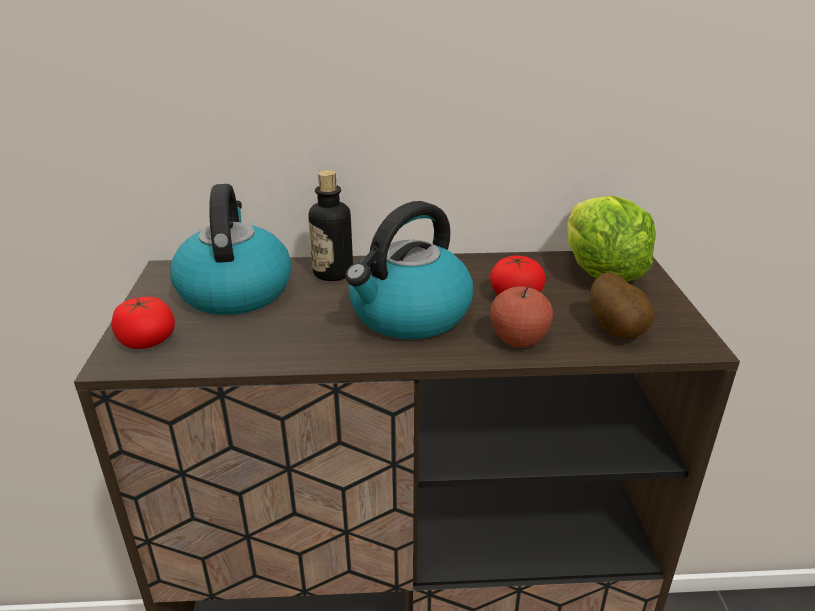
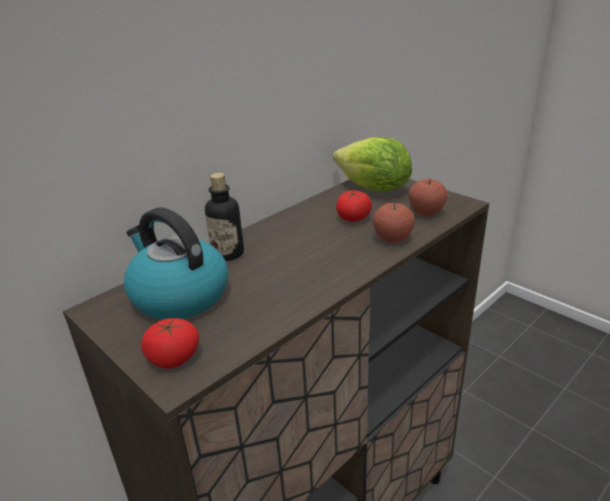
camera: 40 degrees left, 0 degrees up
(409, 315) = (317, 254): kettle -> none
(618, 331) = (426, 212): potato -> apple

